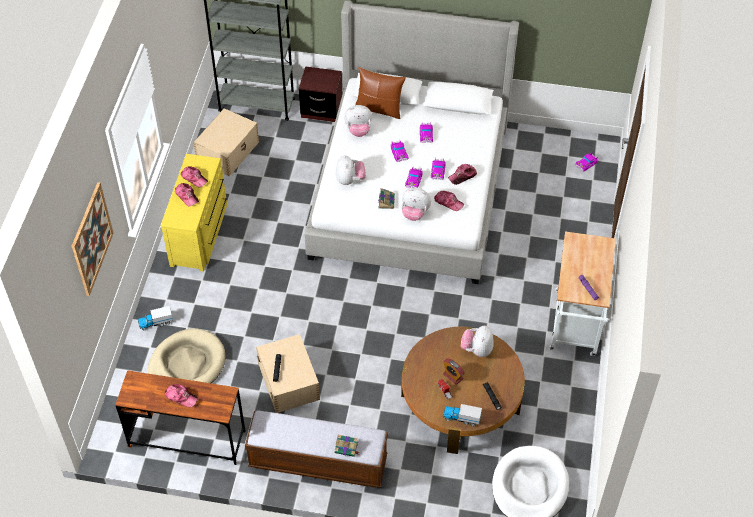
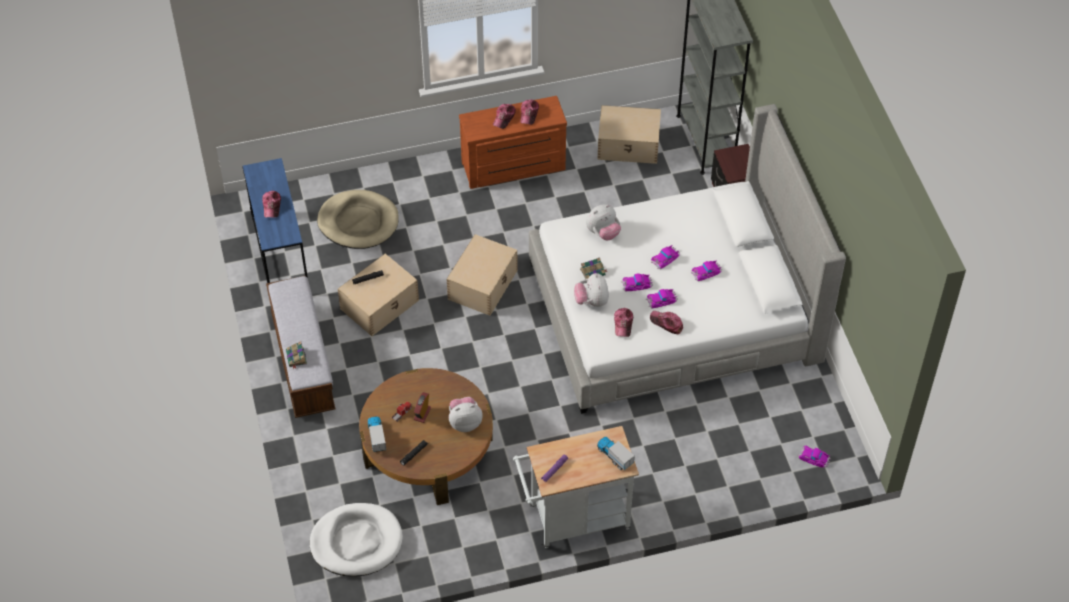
camera: 65 degrees right, 0 degrees up
(91, 239) = (337, 41): picture -> none
(156, 323) = (392, 180): toy truck -> toy truck (614, 456)
(187, 439) = (280, 255): brown desk -> blue desk
(201, 233) = (514, 167): yellow dresser -> brown dresser
(311, 300) = (483, 284): none -> beige storage box
(358, 130) = (674, 214): plush toy -> none
(379, 109) = (715, 220): brown pillow -> none

